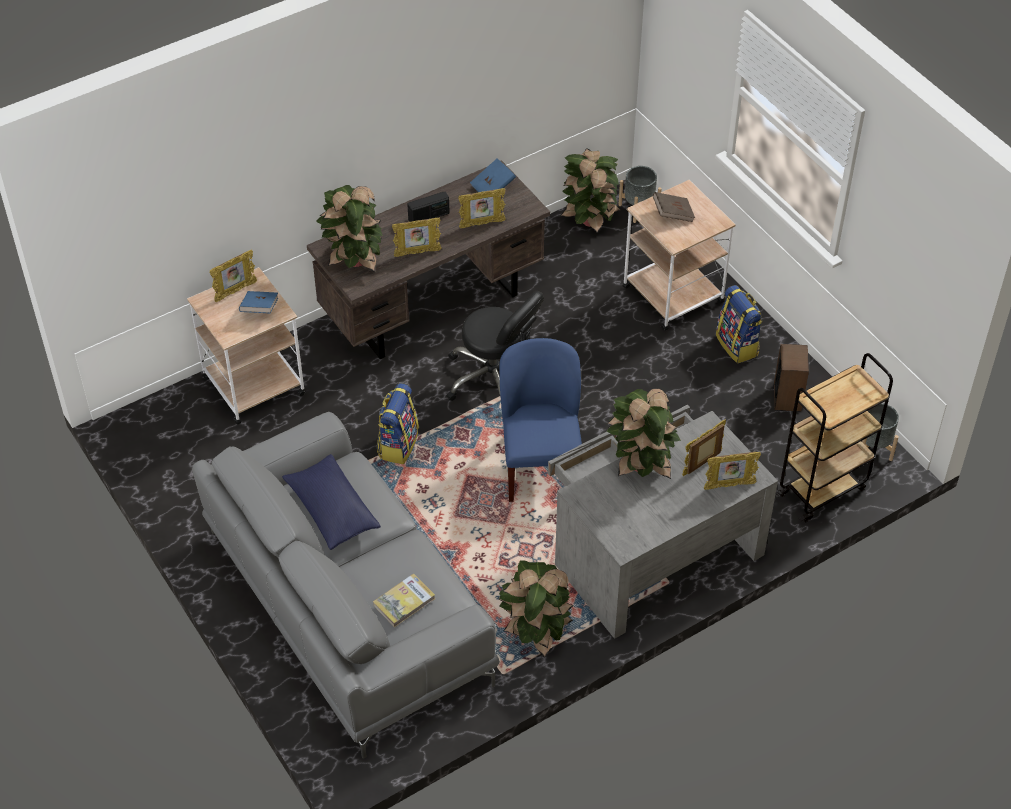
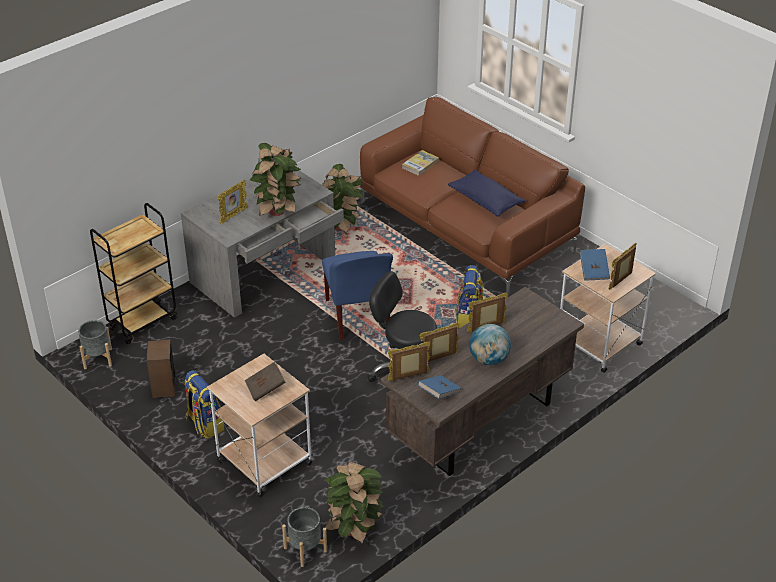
camera: 170 degrees right, 10 degrees down
(349, 605) = (465, 226): grey sofa -> brown sofa
(354, 260) = (537, 315): potted plant -> none
(429, 216) = (488, 359): radio -> globe
(729, 485) = (214, 206): picture frame -> picture frame (409, 377)

